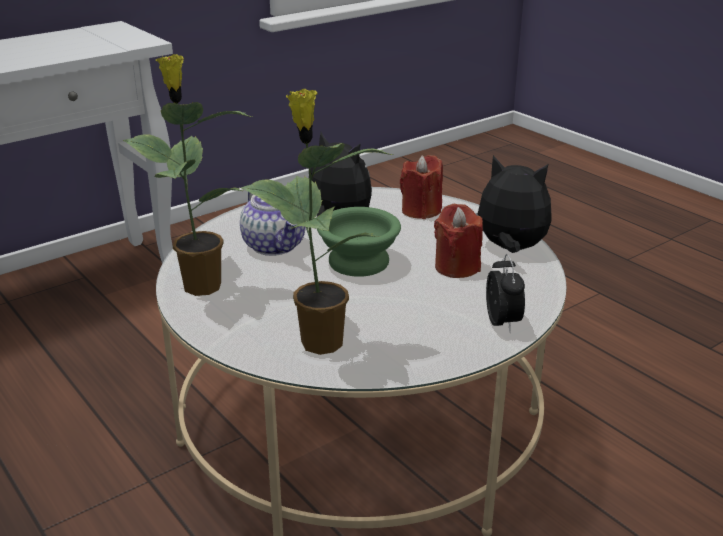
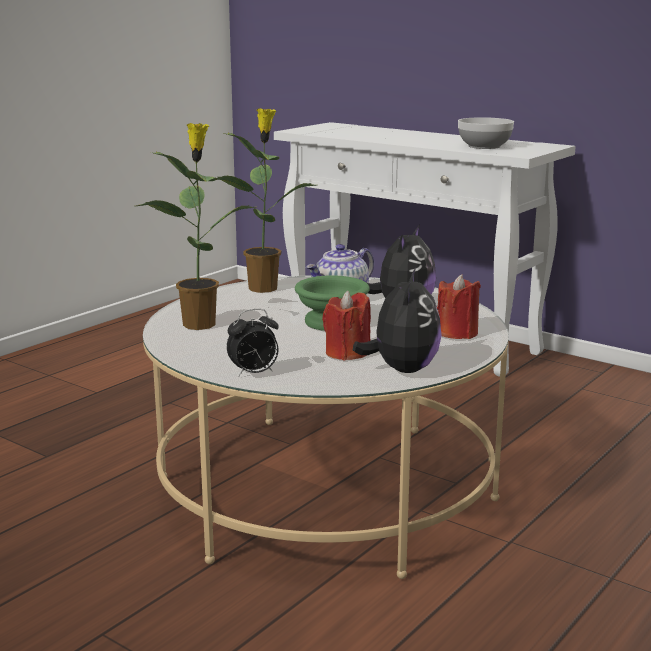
camera: 75 degrees right, 10 degrees down
(75, 45) = (484, 146): none -> bowl

